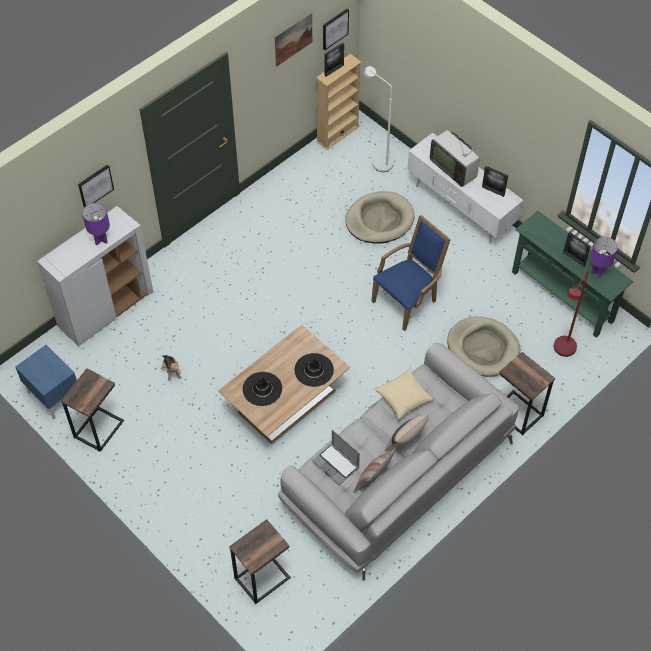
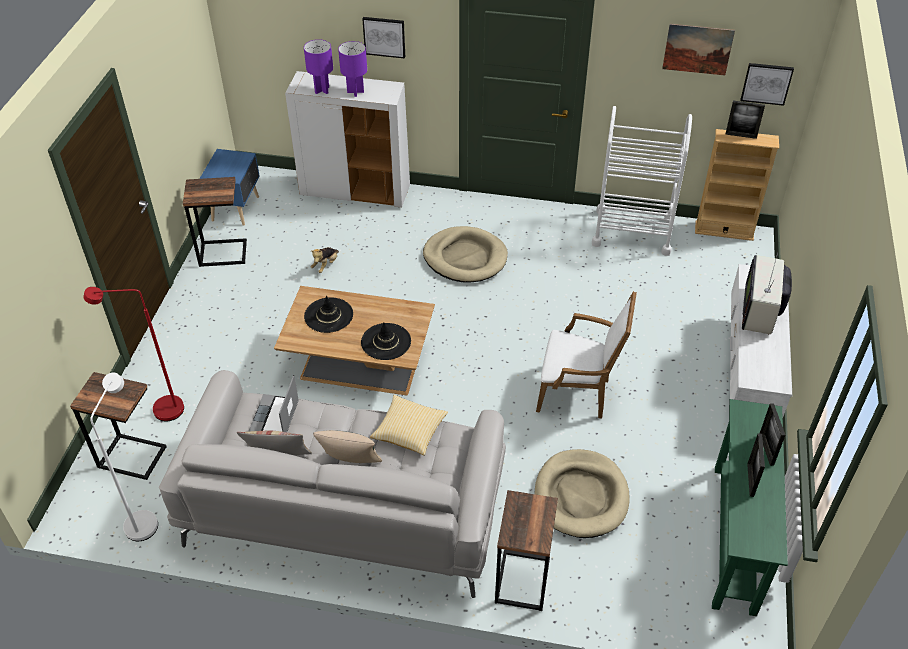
camera: 55 degrees right, 10 degrees down
(296, 180) = (632, 232): none -> white cart
(378, 161) = (728, 277): white floor lamp -> white floor lamp (145, 519)
(379, 220) = (655, 317): beige dog bed -> beige dog bed (465, 258)
(408, 300) = (578, 394): blue armchair -> white armchair
(493, 191) = (771, 360): picture frame -> picture frame (766, 449)
(562, 352) = (653, 581): red floor lamp -> red floor lamp (160, 410)
(597, 272) = (758, 515): purple table lamp -> purple table lamp (322, 90)

